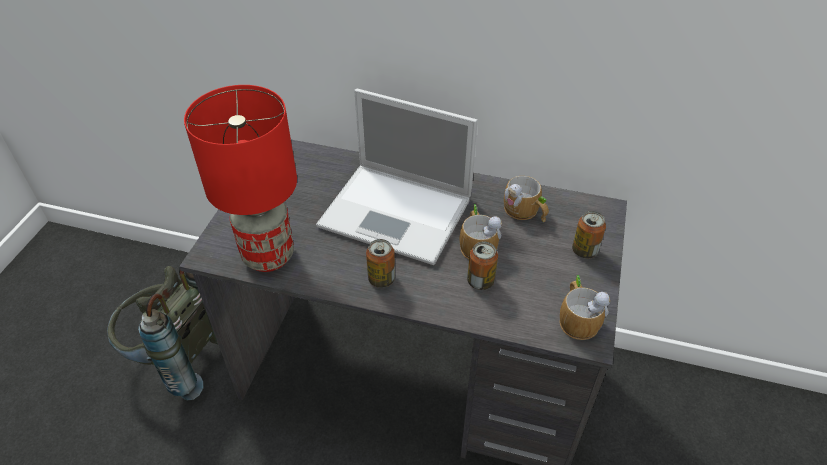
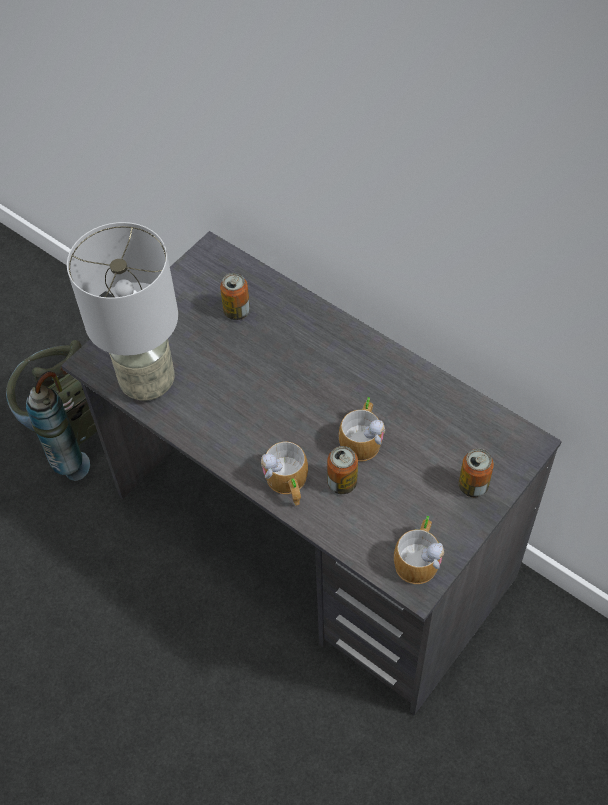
camera: 25 degrees right, 10 degrees up
(269, 256) = (148, 383): red table lamp -> grey table lamp
(381, 279) = (245, 446): can -> can (237, 311)
(398, 213) = (299, 374): laptop -> none
(525, 212) = (435, 418): mug -> mug (288, 484)

